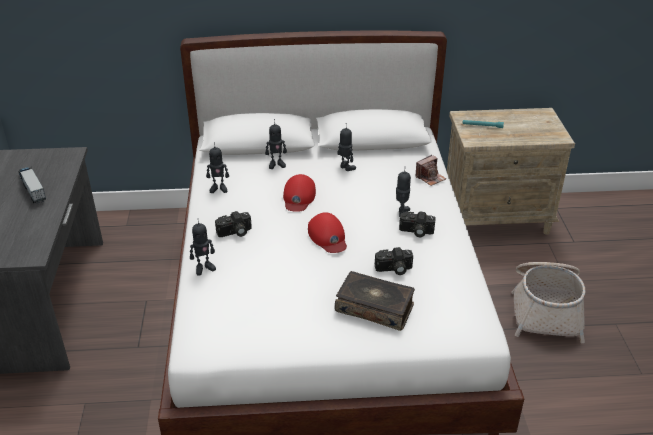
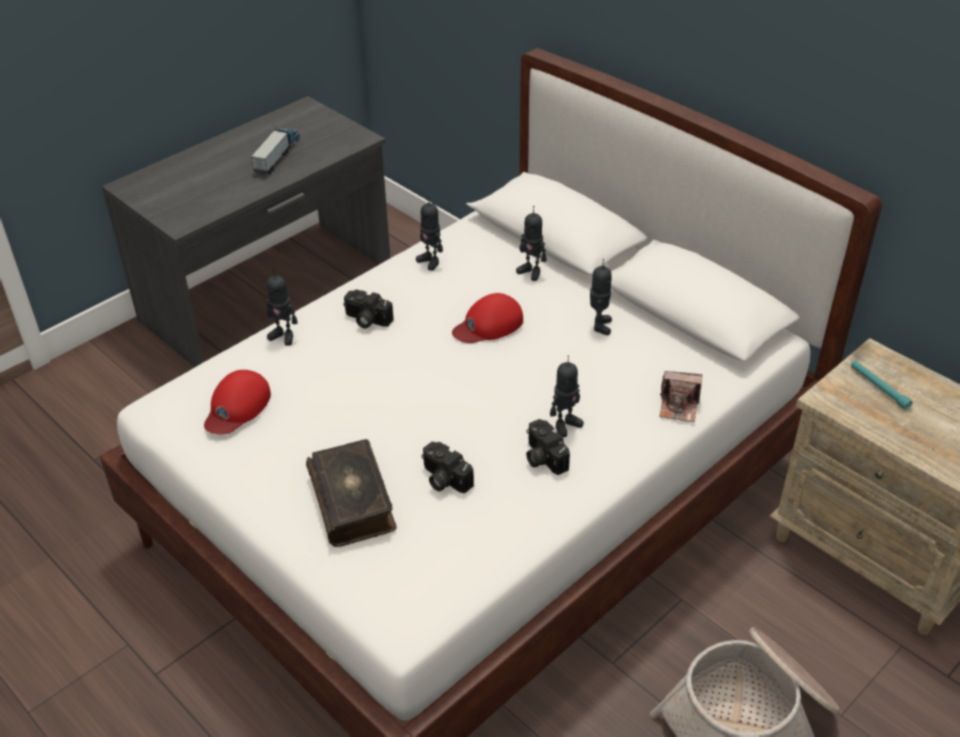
camera: 50 degrees right, 5 degrees up
(328, 237) = (440, 390): red cap -> red cap (237, 407)

